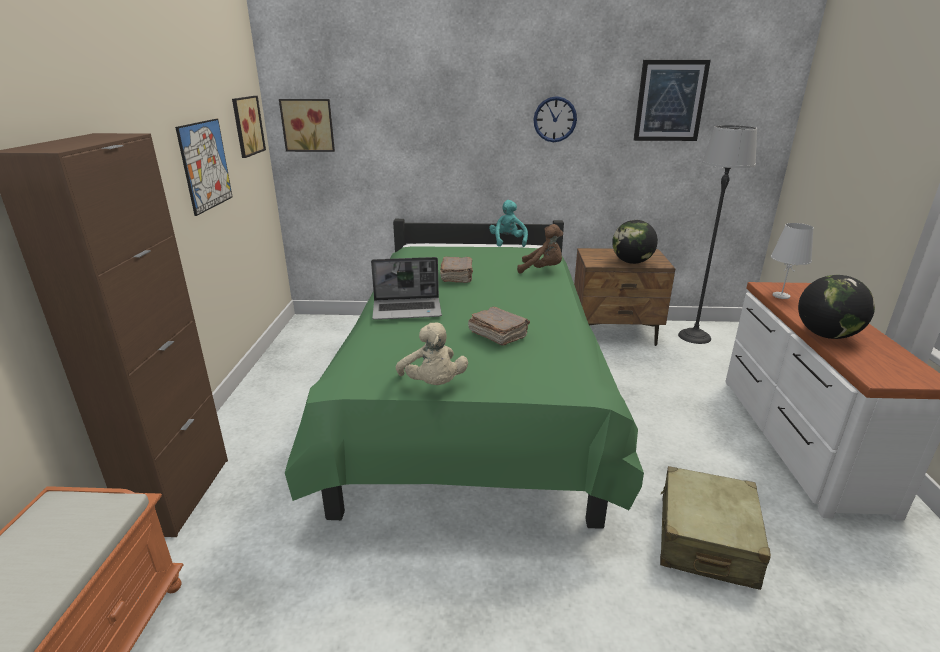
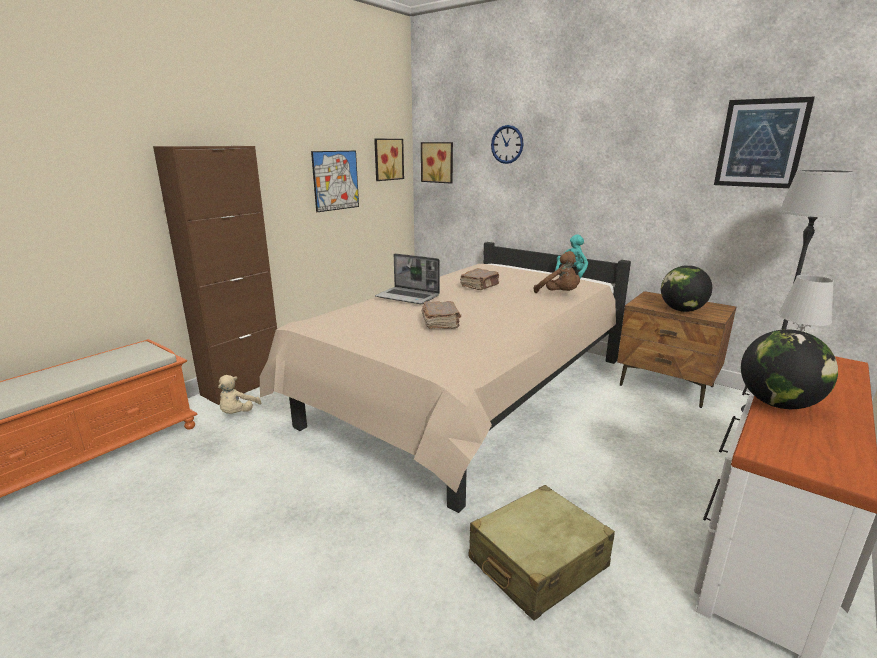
camera: 35 degrees right, 5 degrees down
(433, 384) = (347, 337): beige plush toy -> beige plush toy (238, 413)
(471, 401) = (468, 395): green bed -> beige bed
(555, 119) = (631, 161): wall clock -> wall clock (507, 144)

